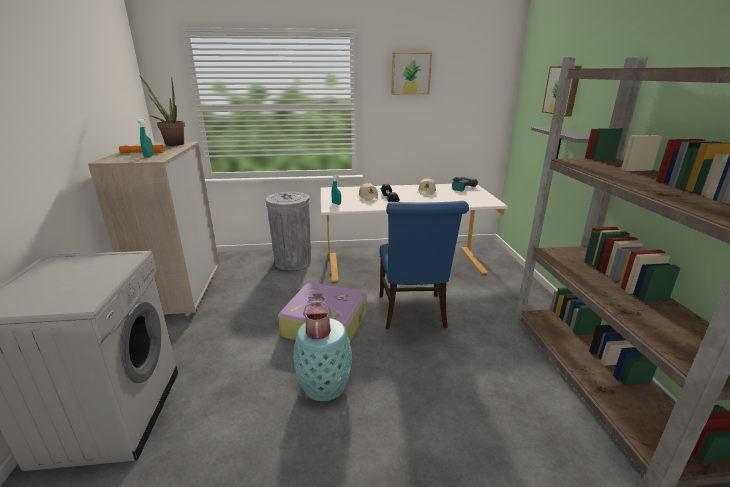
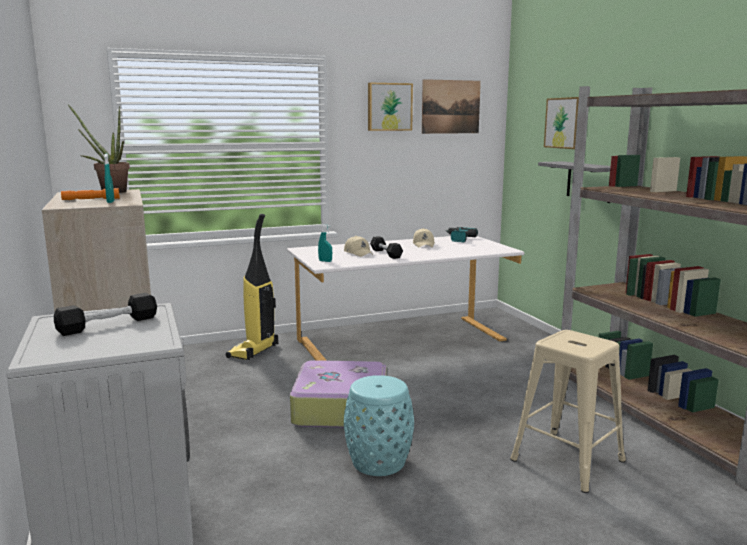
camera: 15 degrees left, 10 degrees down
(78, 272) = (108, 325): none -> black dumbbell
(293, 262) = (253, 351): grey trash can -> vacuum cleaner
(318, 329) = (374, 385): watering can -> none
(413, 313) = (441, 386): blue chair -> none
(466, 73) = (451, 107): none -> picture
(484, 415) = (568, 460): none -> beige stool

